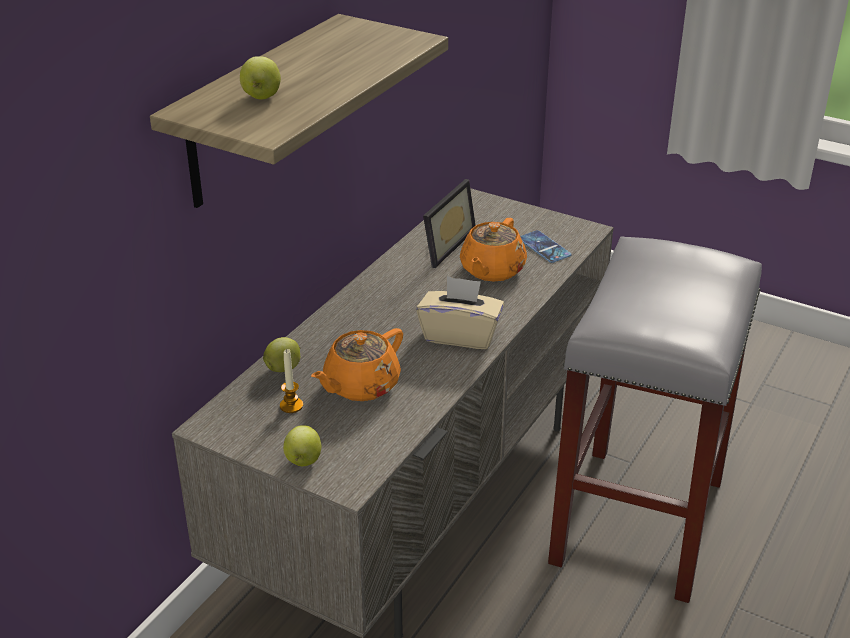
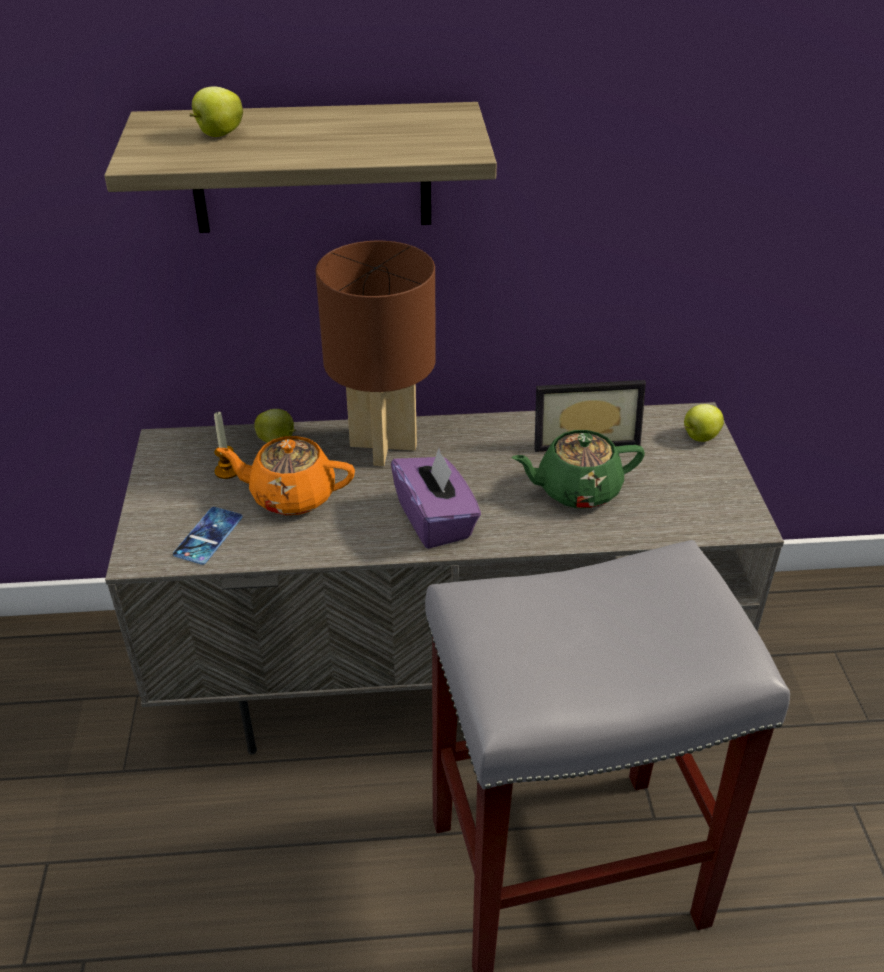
camera: 55 degrees right, 5 degrees up
(303, 461) = (153, 514): apple -> apple (699, 437)
(351, 324) = (383, 446): none -> brown table lamp
(460, 335) = (435, 520): beige tissue box -> purple tissue box
(491, 270) = (576, 490): orange teapot -> green teapot
(544, 247) = (668, 506): phone -> phone (208, 536)

